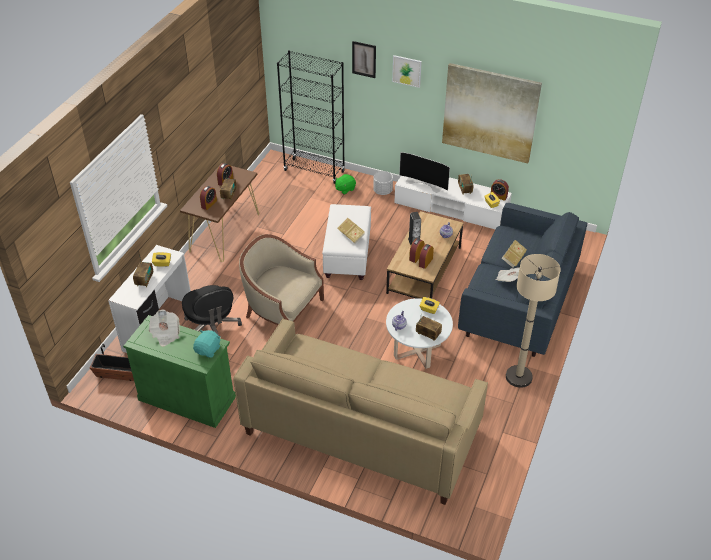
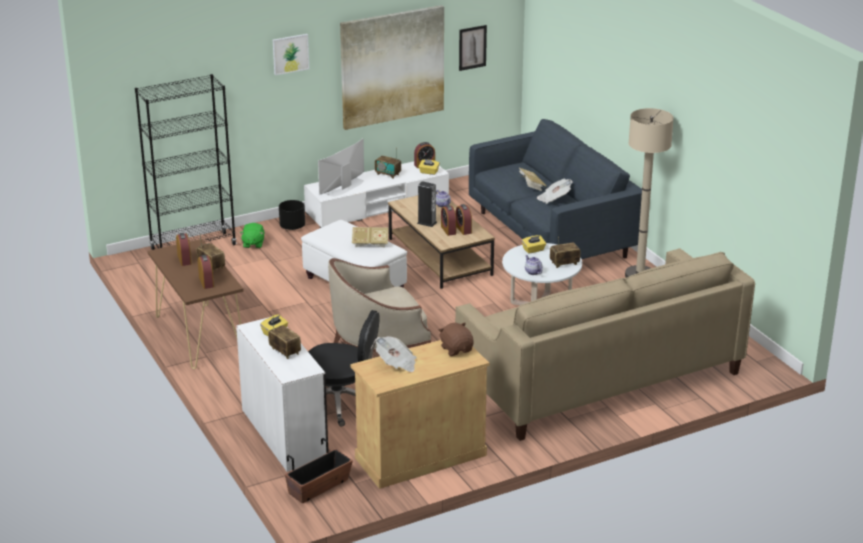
camera: 50 degrees left, 15 degrees down
(187, 398) = (420, 456): green cabinet -> beige cabinet
(208, 350) = (456, 349): turquoise plush toy -> brown plush toy
(364, 59) = (235, 60): picture -> picture (472, 47)
(383, 191) = (292, 227): white planter -> black planter
(425, 183) = (345, 187): television -> television turned 150 degrees clockwise

